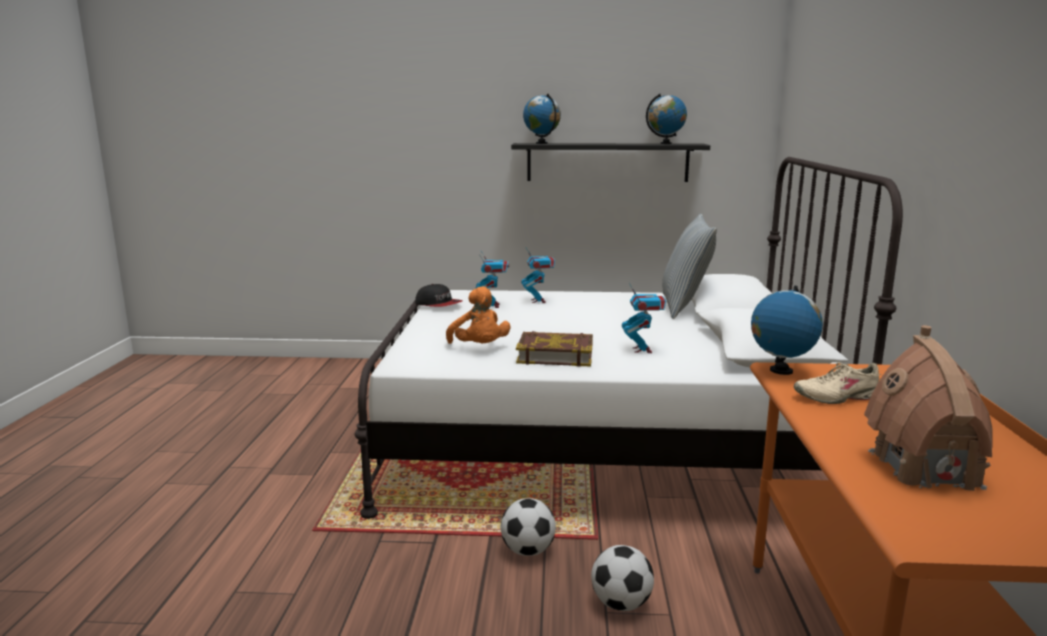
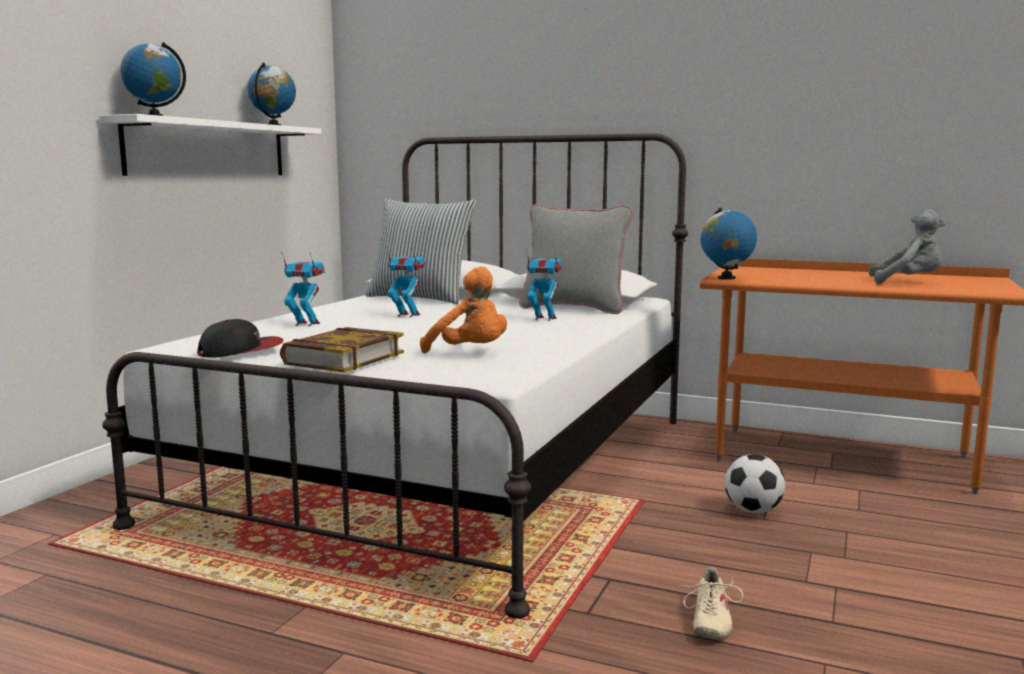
camera: 70 degrees left, 5 degrees down
(479, 348) = (470, 353): orange plush toy -> orange plush toy turned 45 degrees clockwise
(492, 305) = (291, 337): toy robot -> toy robot (407, 315)
(527, 551) = (651, 533): football -> none
(555, 355) = (530, 337): book -> book (343, 358)
(607, 162) = (209, 149): black shelf -> white shelf
(712, 353) = (574, 308): none -> grey pillow
(836, 397) = (786, 278): beige shoe -> beige shoe (709, 620)
(924, 468) = (908, 282): toy house -> grey plush toy

